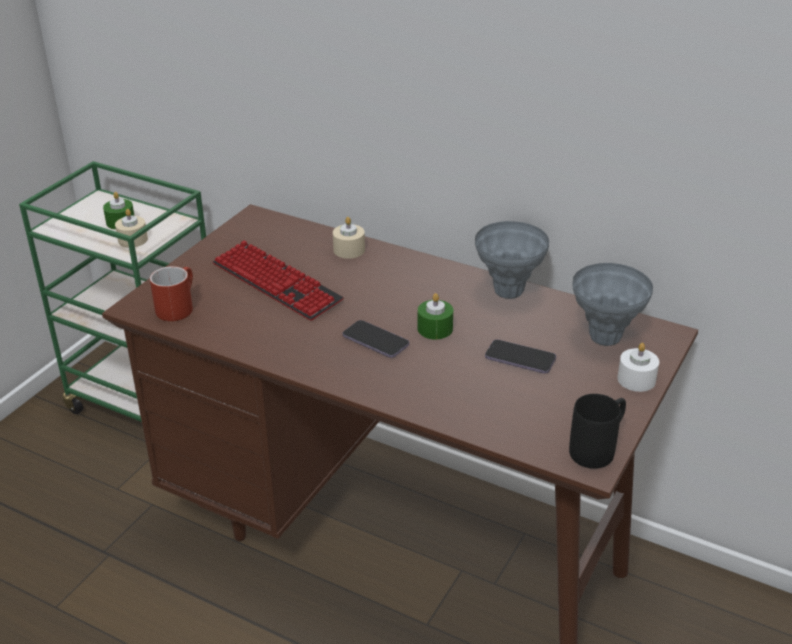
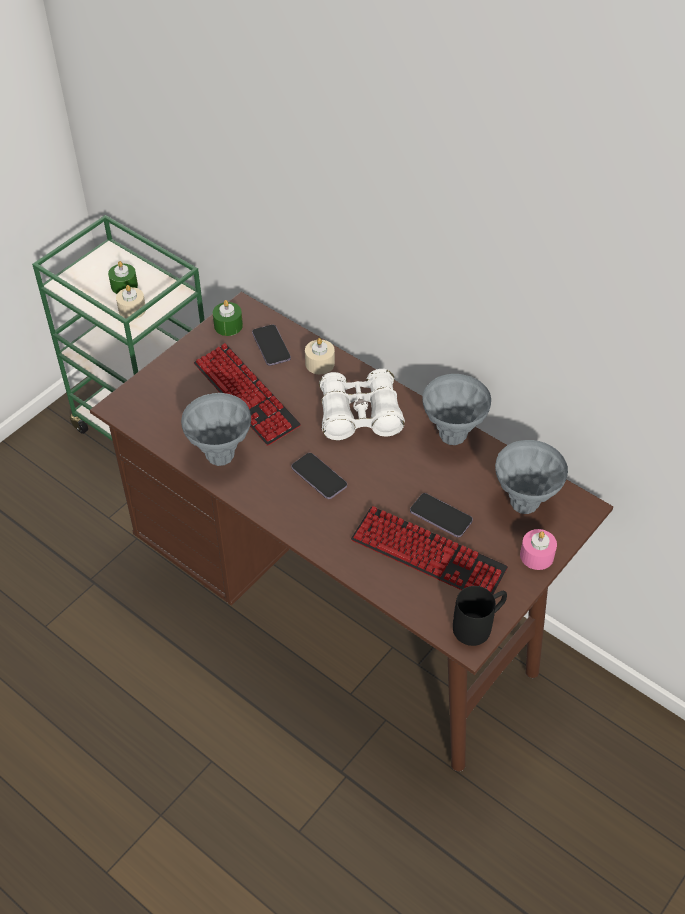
camera: 10 degrees right, 15 degrees up
(177, 306) = (155, 411): red mug -> none
(260, 335) = (220, 456): none -> grey vase
(293, 242) = (271, 346): none -> phone
(404, 285) = (360, 415): none -> white binoculars
(435, 329) = (374, 471): green candle -> green candle (228, 325)
(518, 393) = (428, 555): none -> keyboard
(636, 379) = (536, 555): white candle -> pink candle

